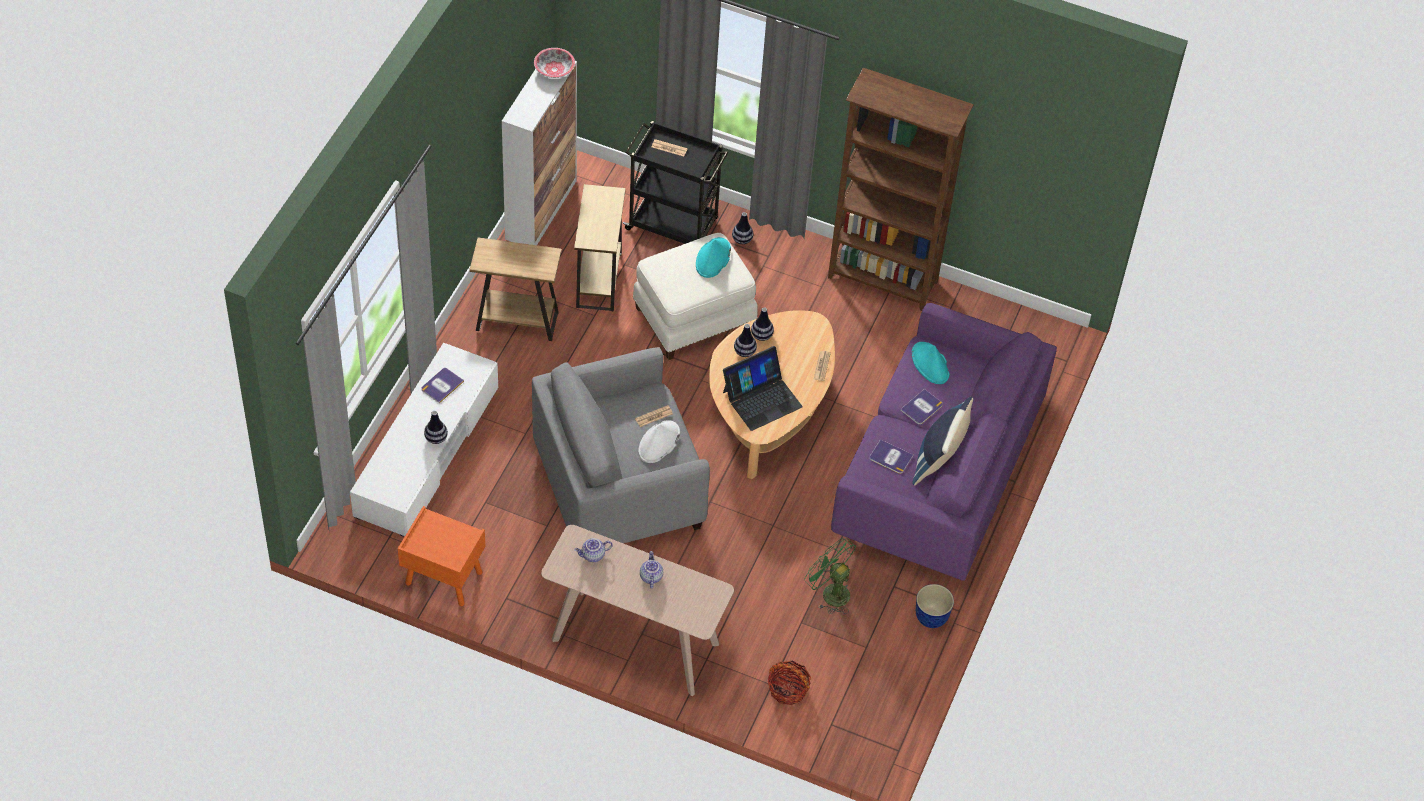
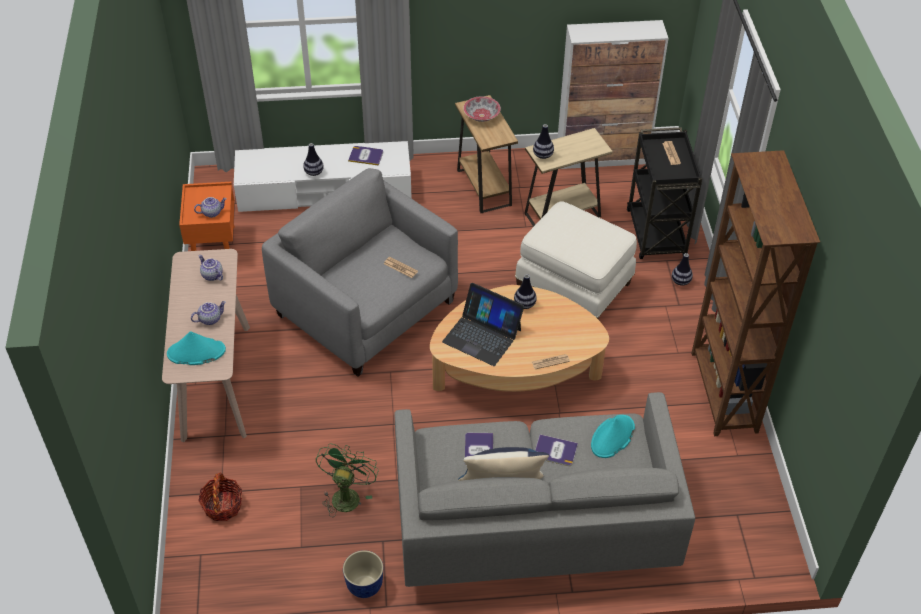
camera: 65 degrees right, 5 degrees down
(457, 539) = (212, 212): none -> teapot
(554, 70) = (646, 30): bowl -> bowl (482, 116)
(659, 442) = (375, 281): white hat -> none
(713, 258) = (599, 239): turquoise hat -> turquoise hat (196, 352)
(761, 335) = (551, 308): vase -> vase (543, 155)
(936, 475) = (533, 523): purple sofa -> grey sofa

